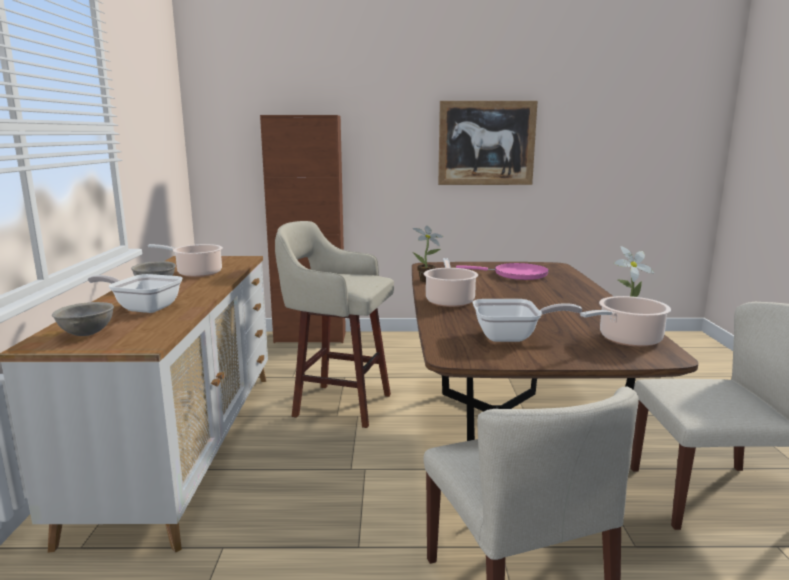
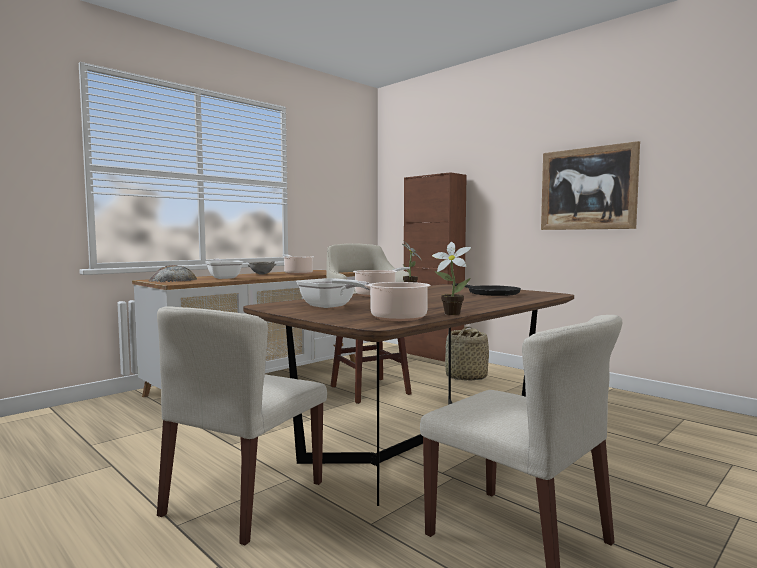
camera: 45 degrees right, 10 degrees down
(86, 334) = (173, 280): grey bowl -> bread
(392, 356) = (465, 377): none -> basket
(516, 274) = (490, 293): pink frying pan -> black frying pan

